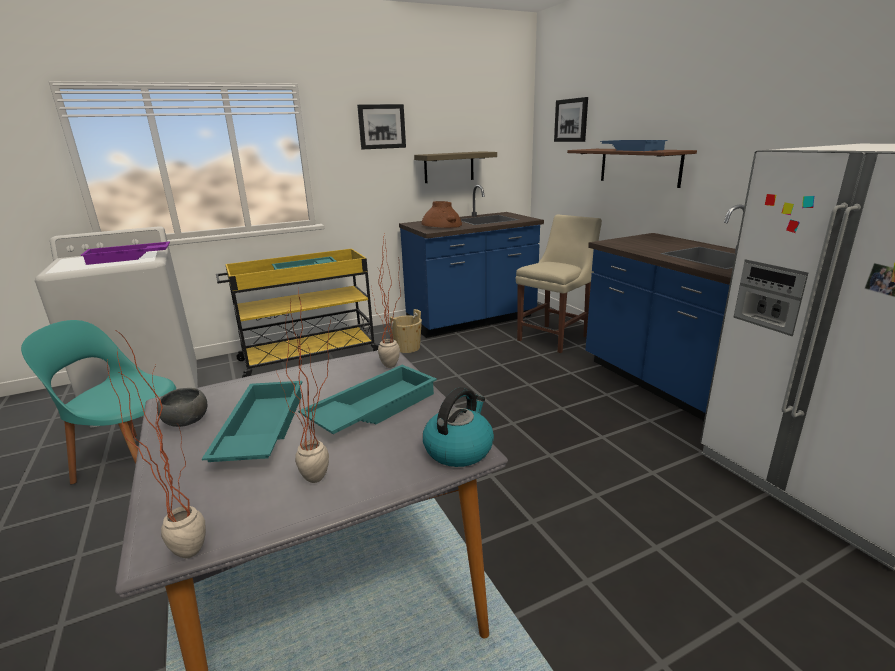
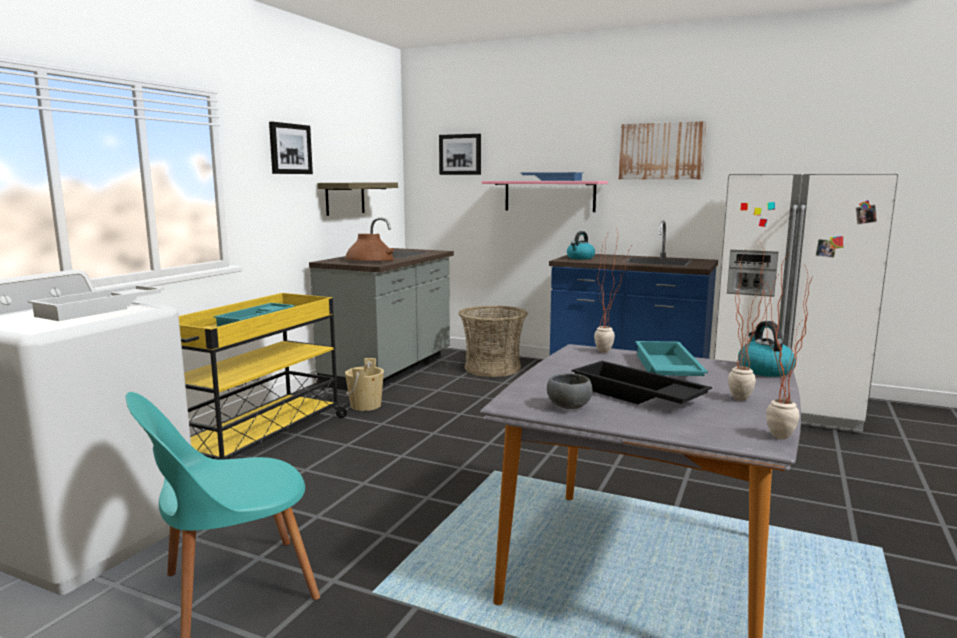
camera: 40 degrees left, 10 degrees down
(128, 258) = (101, 309): purple tray -> white tray
(260, 430) = (635, 395): turquoise tray -> black tray
(472, 321) = (390, 371): blue counter -> grey counter
(555, 337) = (492, 368): beige chair -> basket
(633, 241) = (580, 258): none -> kettle
(639, 166) = (549, 196): brown shelf -> pink shelf
(763, 110) = (661, 151): none -> picture

